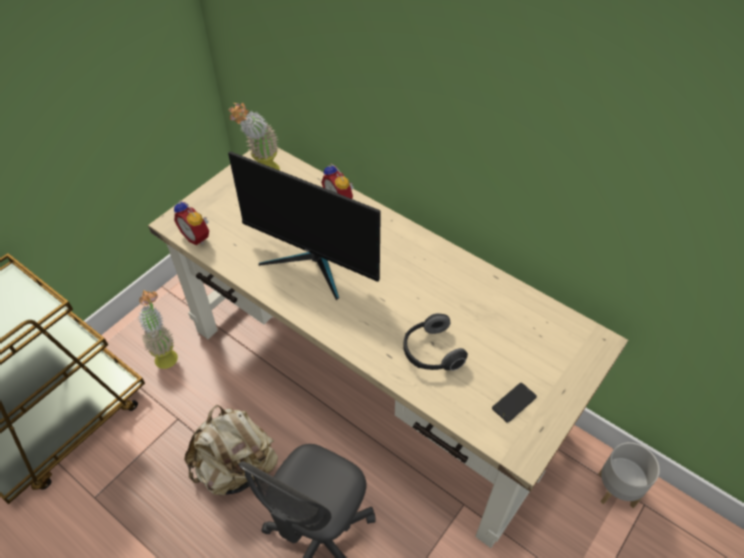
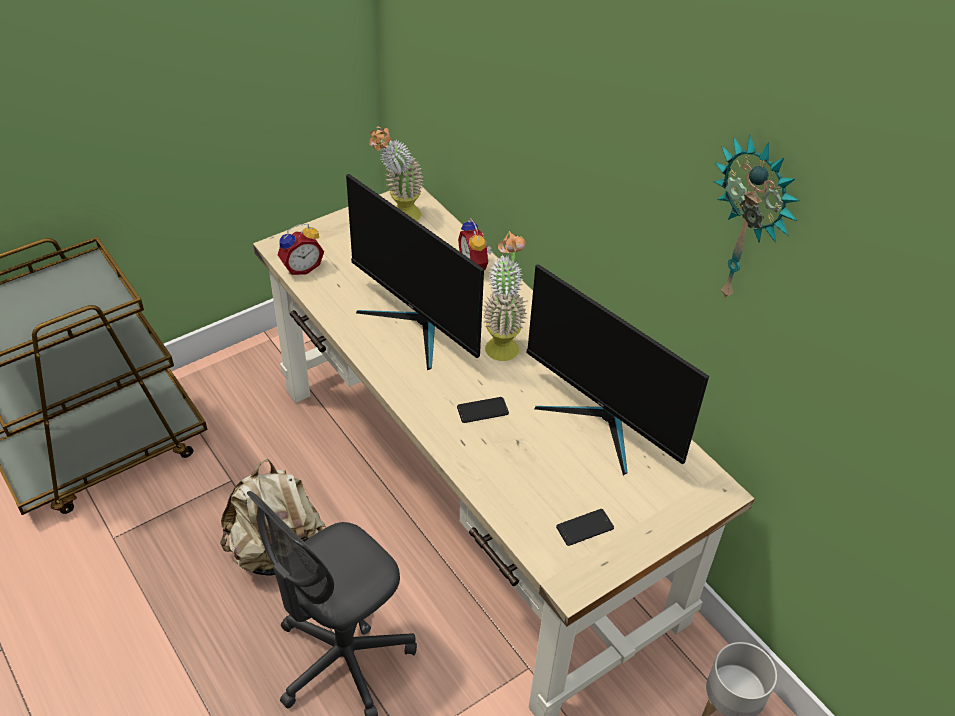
camera: 15 degrees right, 5 degrees down
(166, 353) = (243, 406): potted plant -> potted plant (502, 342)
(197, 236) = (301, 267): alarm clock -> alarm clock turned 90 degrees counterclockwise
(394, 323) = (482, 410): none -> phone
(431, 352) = (511, 451): headphones -> none
(491, 307) = (602, 421): none -> monitor
(620, 125) = (751, 223): none -> wall clock

